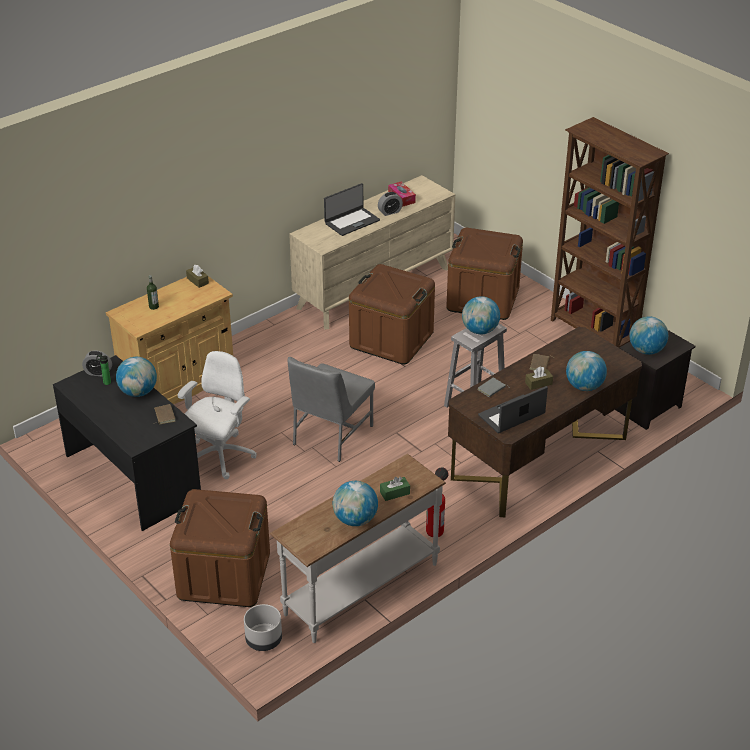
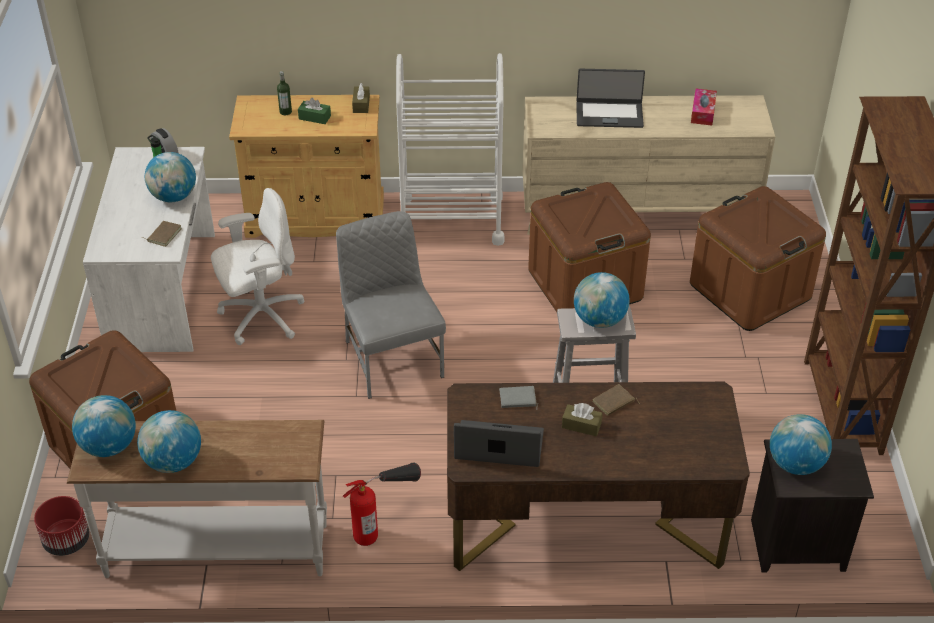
camera: 40 degrees right, 5 degrees up
(134, 476) = (164, 291): black desk -> white desk
(263, 640) = (66, 541): grey planter -> red planter
(268, 344) = (451, 220): none -> white cart
(331, 435) = (392, 358): grey chair -> grey chair turned 90 degrees clockwise
(390, 212) = (667, 123): alarm clock -> none
(394, 493) = (250, 457): green tissue box -> green tissue box (314, 117)
(584, 386) = (632, 462): globe -> globe (109, 446)

